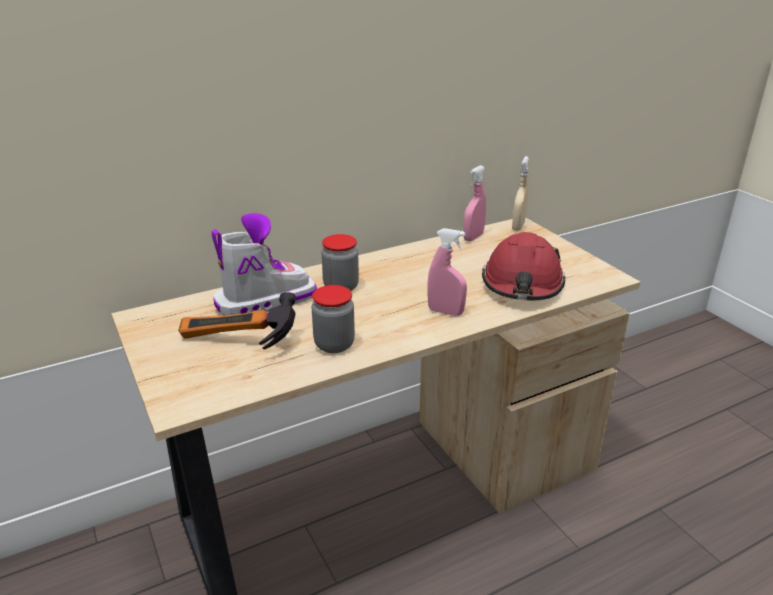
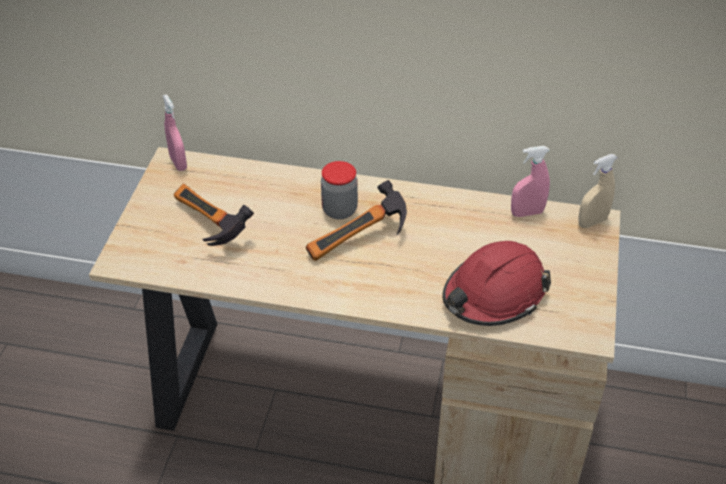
camera: 40 degrees right, 15 degrees up
(265, 301) = (268, 193): boot -> none
(334, 344) = (268, 268): jar -> none
(386, 298) = (360, 243): none -> hammer
(445, 312) = (388, 285): pink spray bottle -> pink spray bottle (178, 163)

